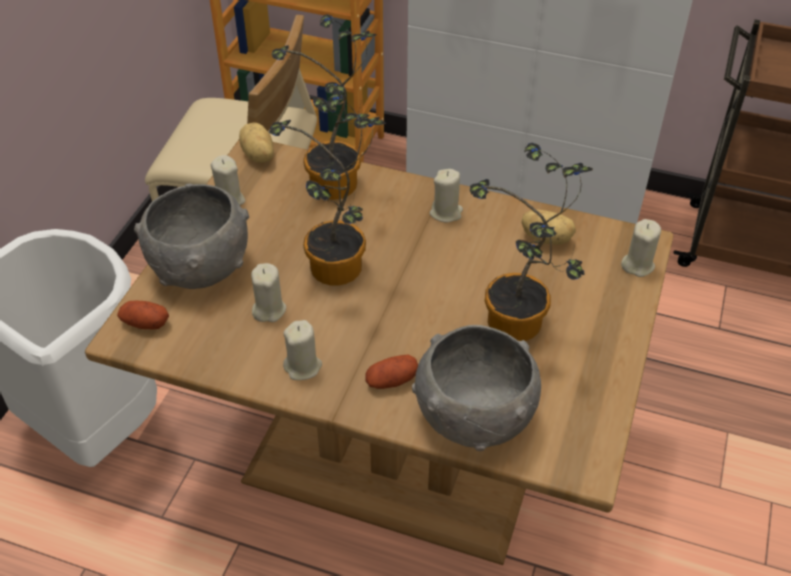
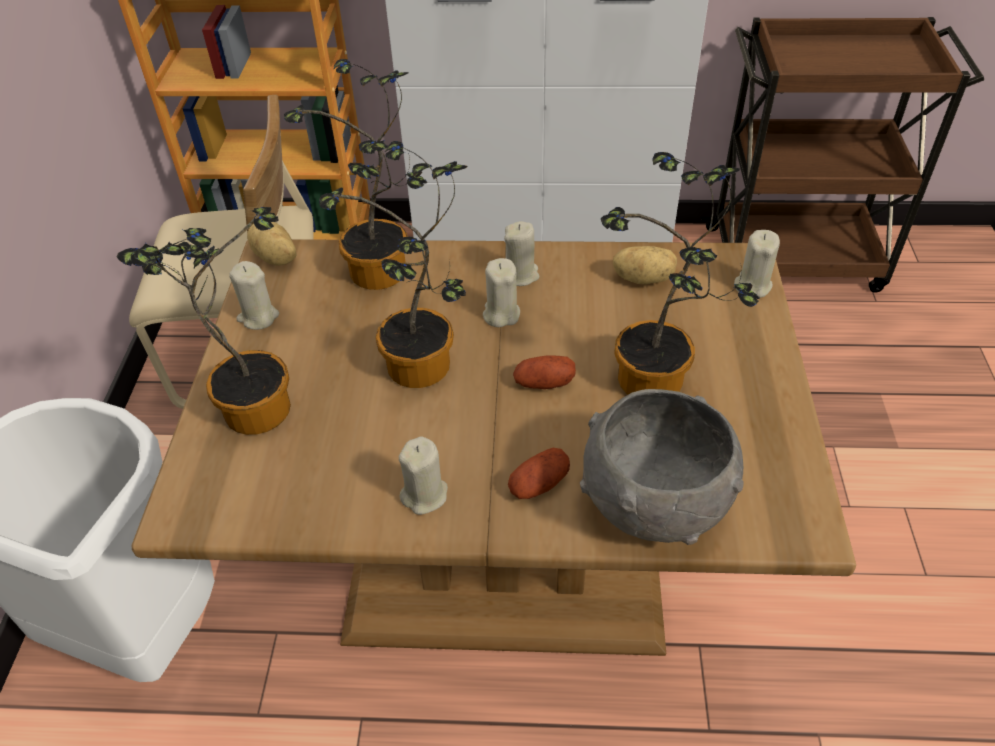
camera: 15 degrees left, 0 degrees up
(145, 323) = (202, 491): potato -> potato (544, 383)
(200, 268) = (251, 405): grey bowl -> potted plant
(269, 309) = (355, 435): beige candle -> beige candle (501, 314)

